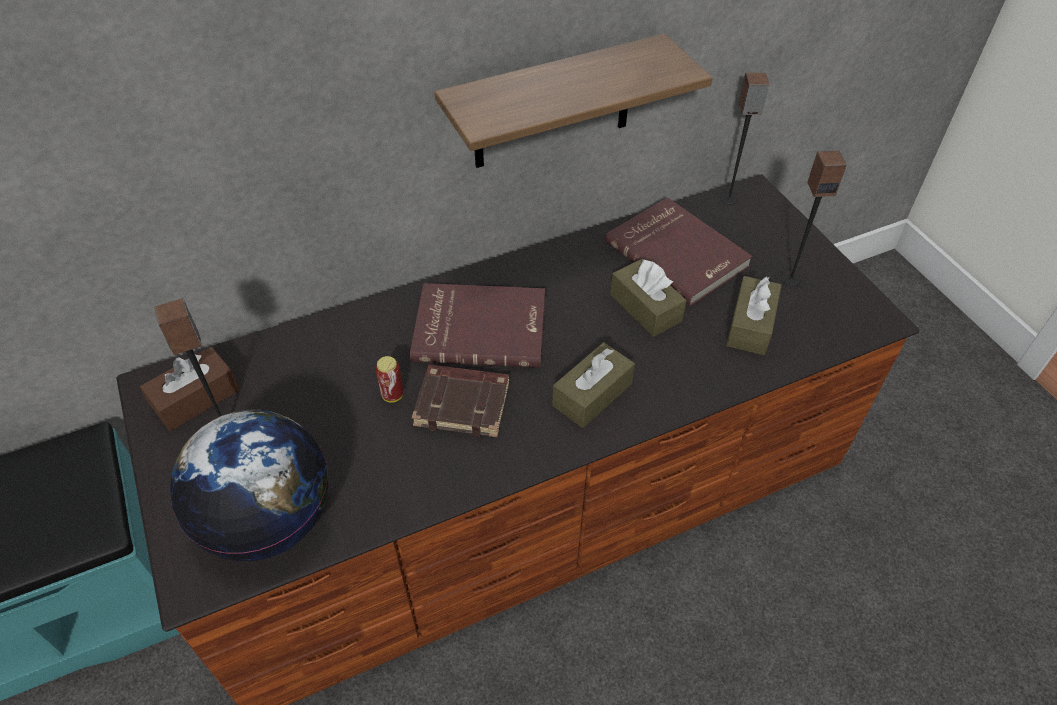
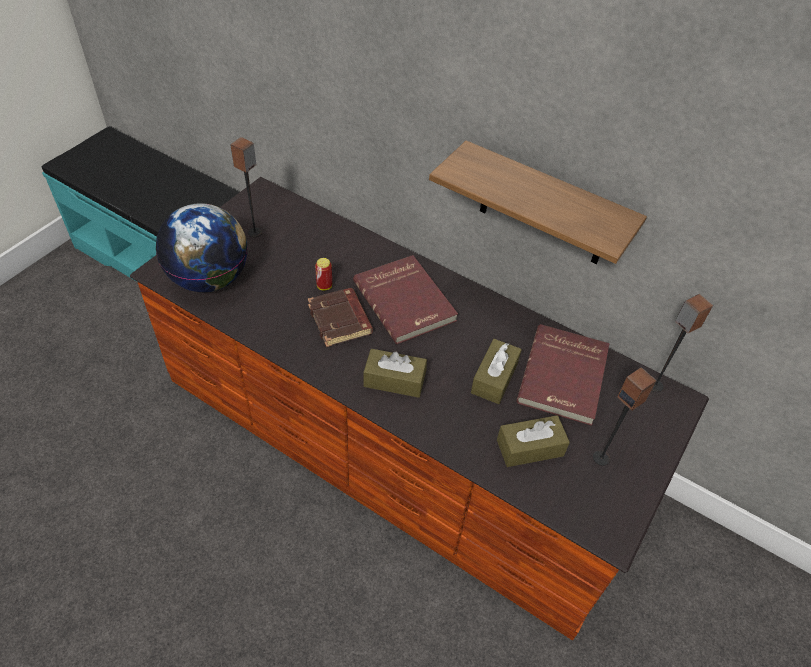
camera: 55 degrees right, 0 degrees up
(196, 398) = (266, 211): brown tissue box -> none

